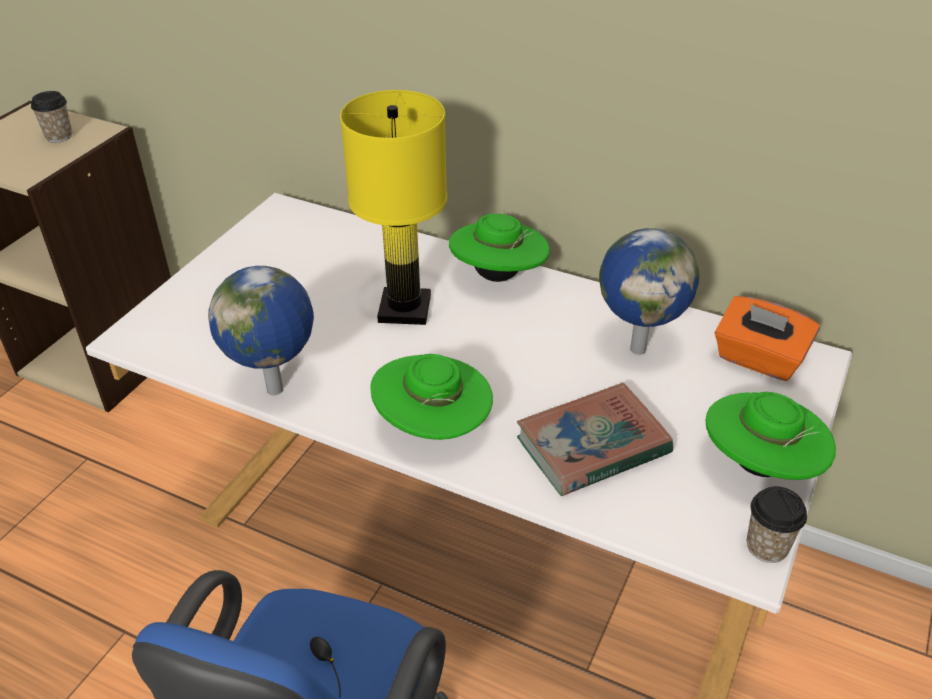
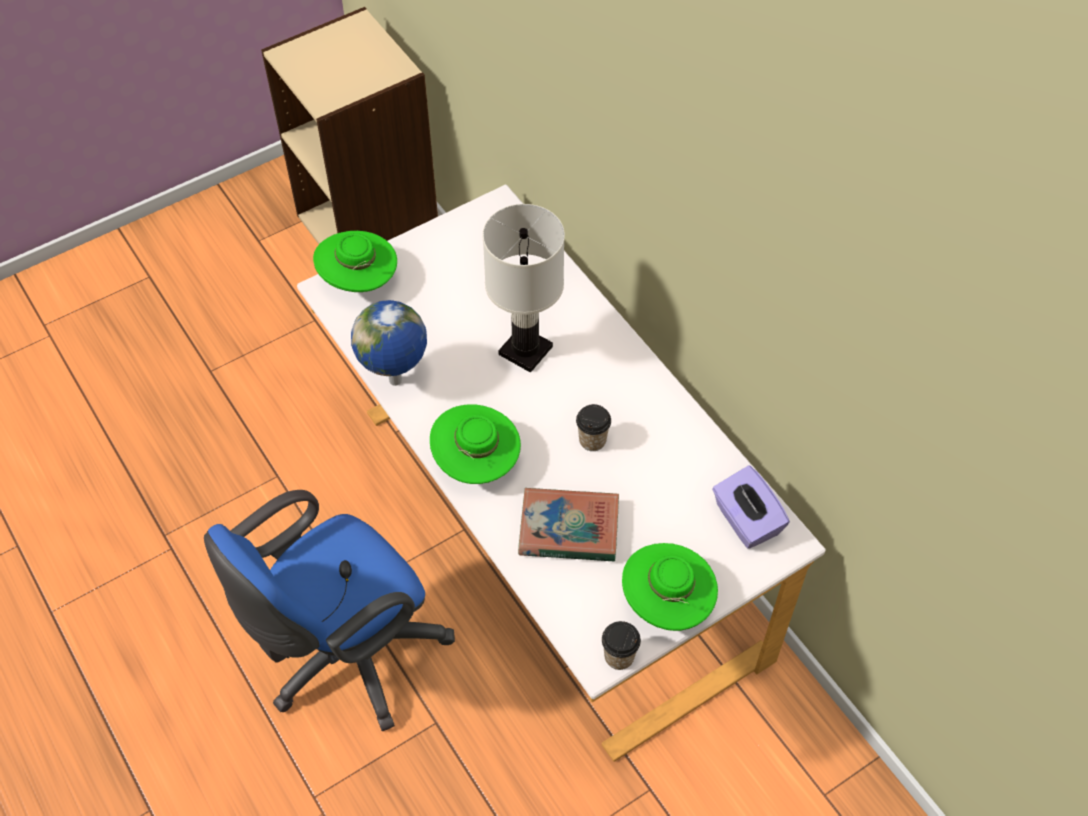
camera: 30 degrees right, 15 degrees up
(59, 136) = (365, 63): cup -> cup (592, 440)
(404, 308) = (525, 350): yellow table lamp -> white table lamp
(498, 276) = (615, 352): green hat -> green hat (359, 280)
(638, 348) = (665, 467): globe -> none
(758, 359) = (746, 521): orange tissue box -> purple tissue box

